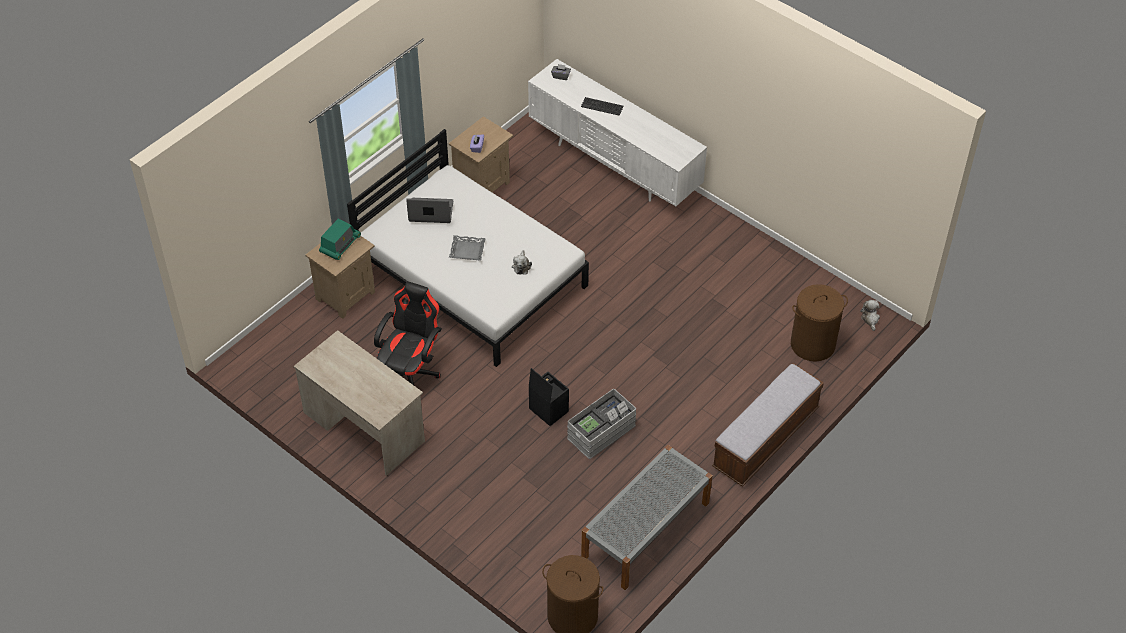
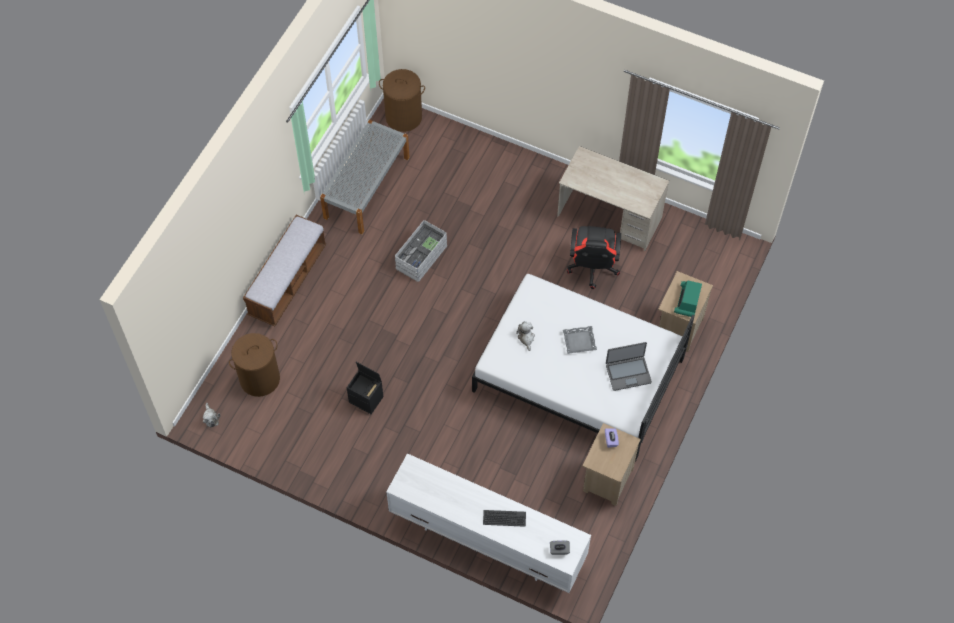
camera: 165 degrees right, 10 degrees up
(548, 410) = (469, 265): black storage box -> black storage box (367, 399)

